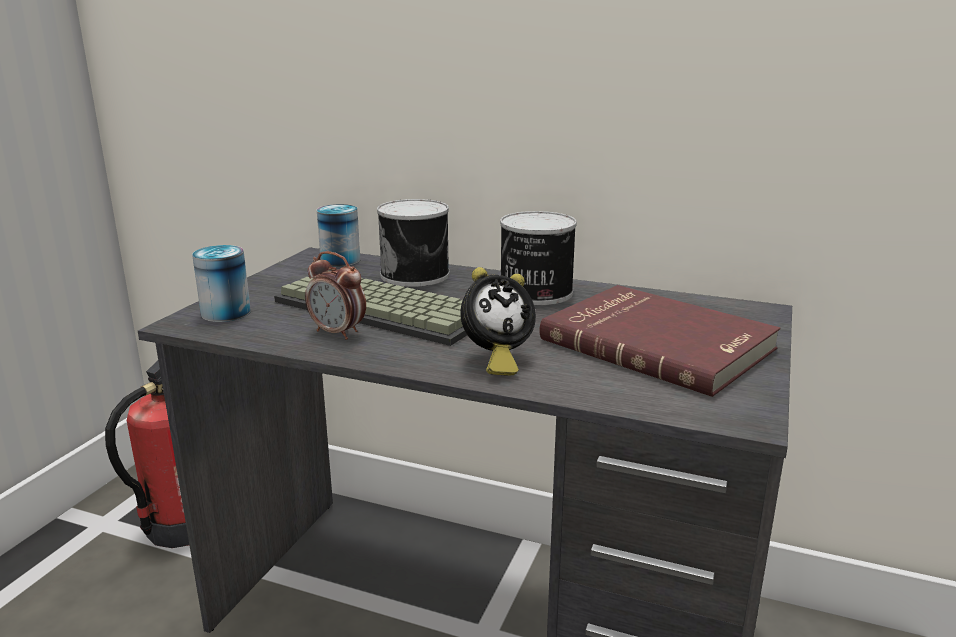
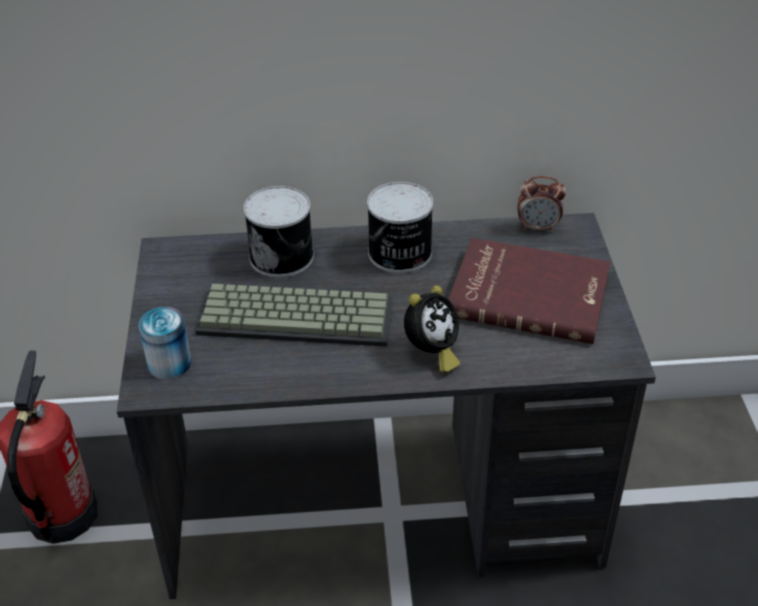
camera: 25 degrees left, 20 degrees up
(338, 333) = (288, 359): alarm clock -> alarm clock (538, 227)
(340, 260) = (194, 253): can -> none

